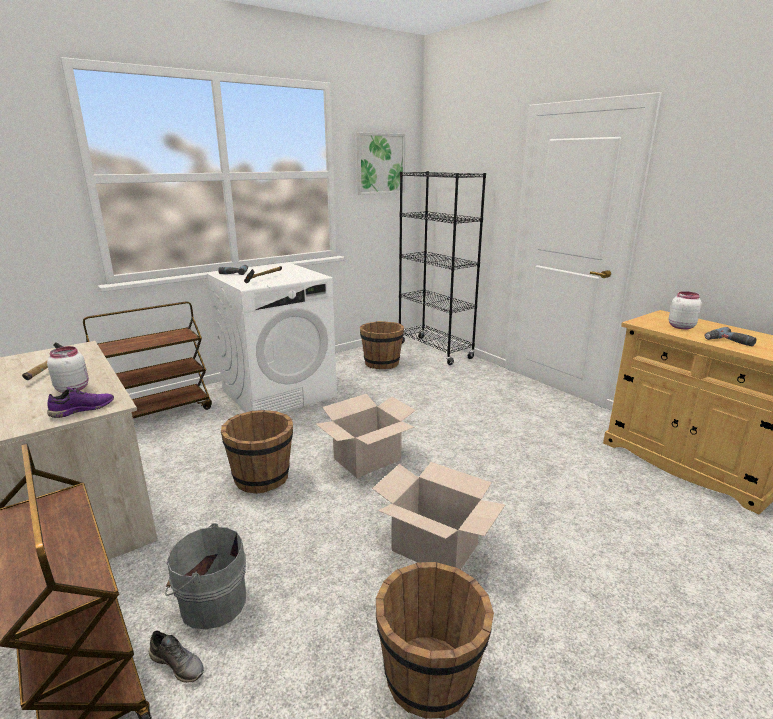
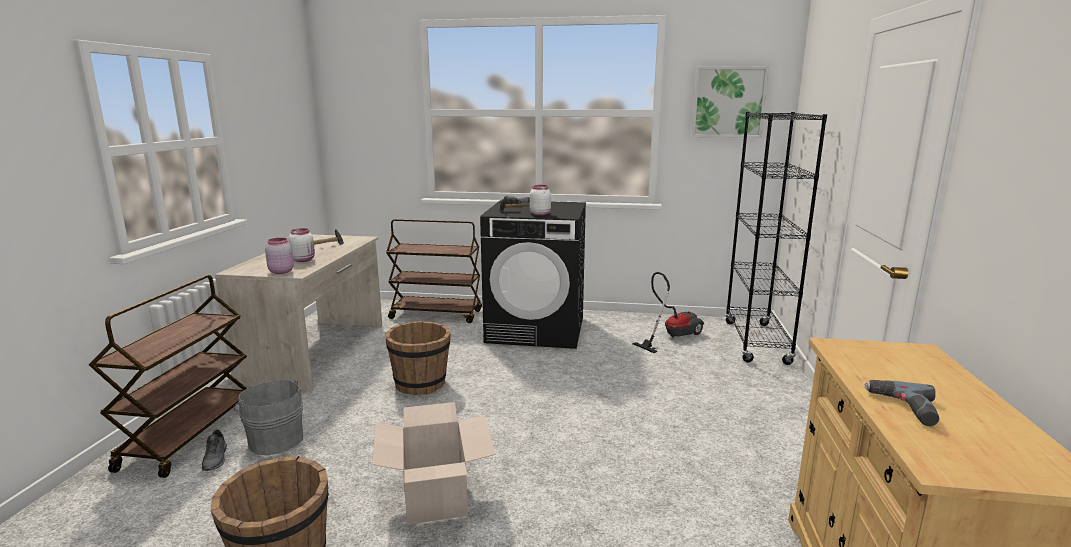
camera: 45 degrees right, 5 degrees down
(82, 409) = (281, 271): purple shoe -> pink jar
(279, 393) = (536, 329): white washing machine -> black washing machine
(367, 459) = (509, 407): cardboard box -> none
(382, 363) = (671, 336): brown bucket -> vacuum cleaner
(680, 326) = (887, 368): white jar -> white jar (540, 214)

